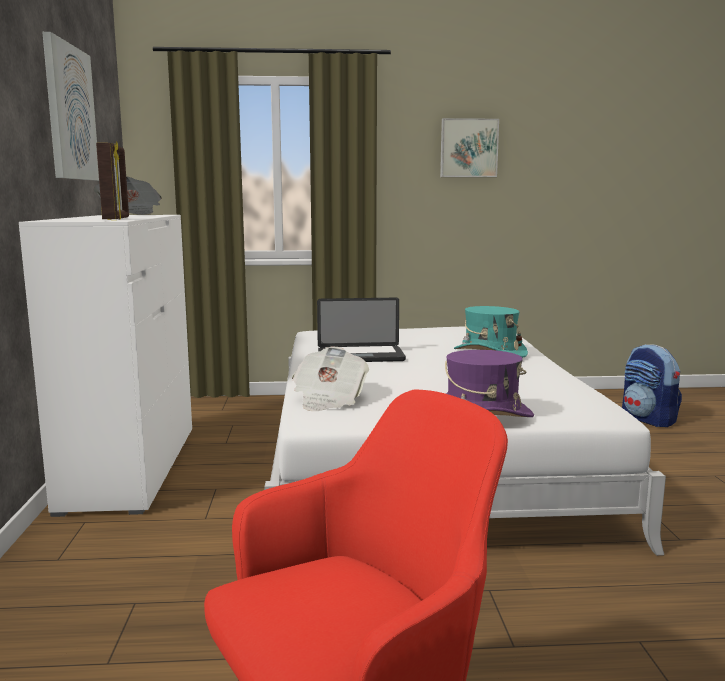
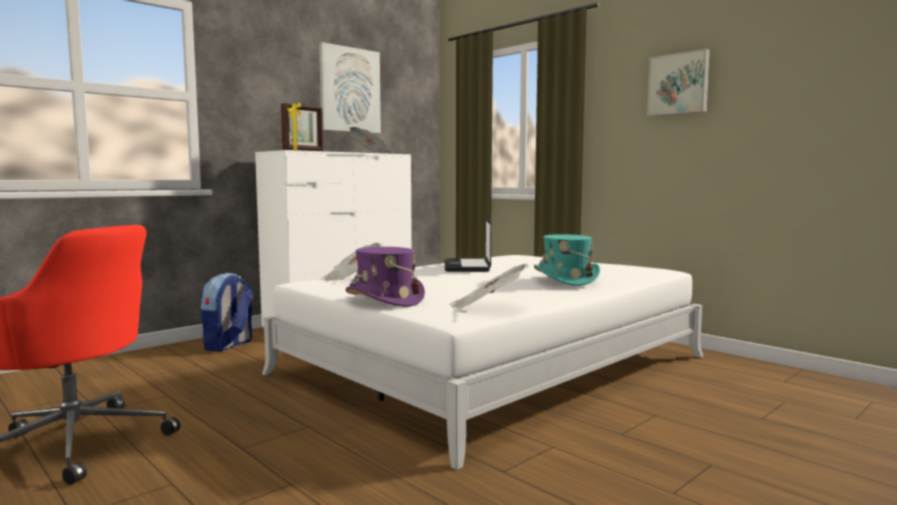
camera: 50 degrees right, 5 degrees down
(360, 356) = (466, 266): laptop -> laptop turned 45 degrees clockwise
(574, 397) = (487, 308): none -> newspaper
(648, 419) = (808, 411): backpack -> backpack (228, 345)

